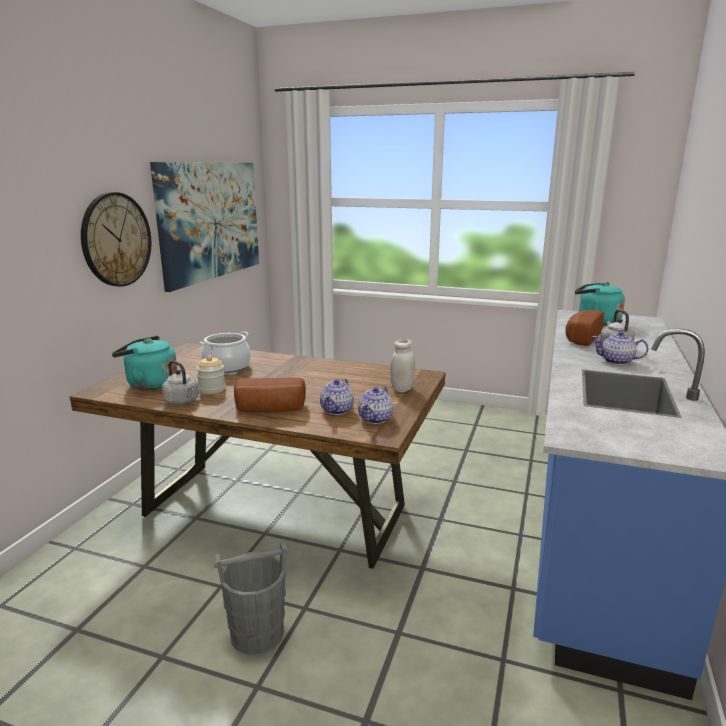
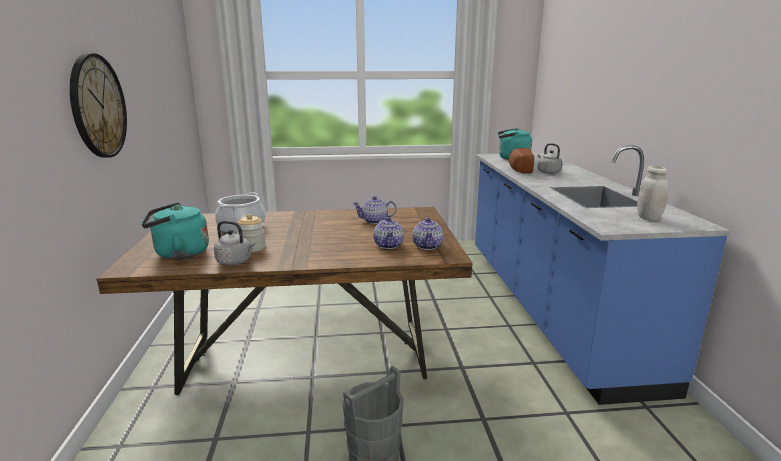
camera: 25 degrees left, 0 degrees up
(211, 221) = (161, 92): picture -> none
(270, 410) = (330, 255): bread -> none
(402, 389) = (418, 222): white jar -> white jar (648, 218)
(617, 361) = (562, 180): teapot -> teapot (375, 221)

